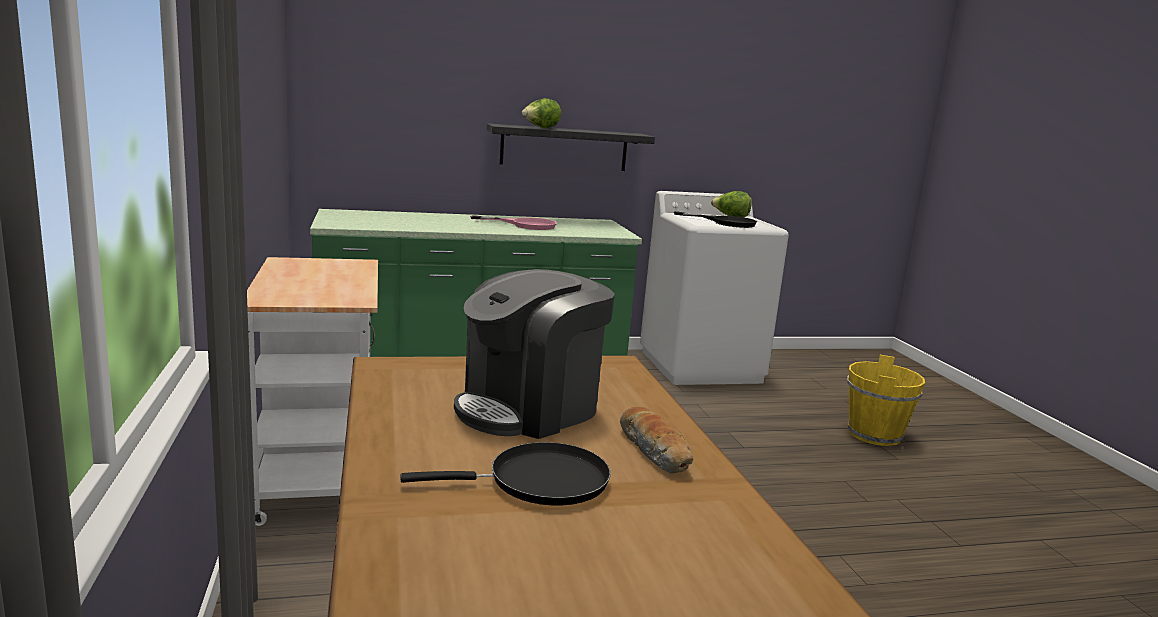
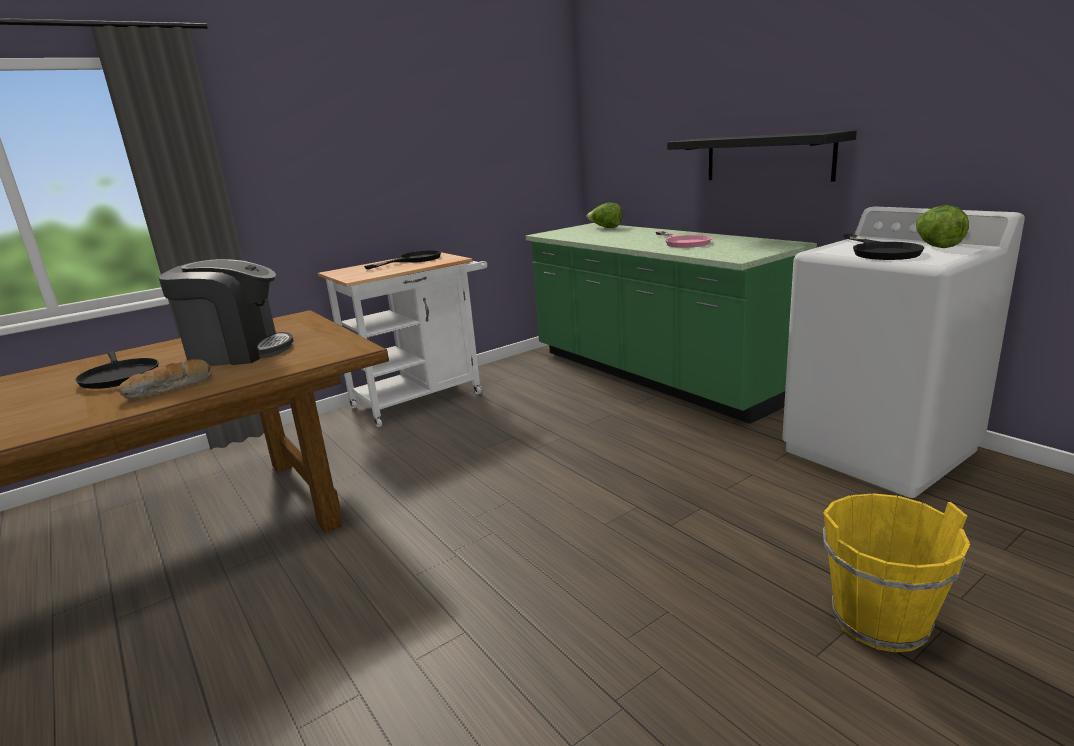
camera: 70 degrees right, 5 degrees up
(307, 270) = (413, 260): none -> black frying pan
(529, 409) = (238, 352): coffee machine -> coffee machine turned 150 degrees clockwise
(540, 128) = (717, 138): lettuce -> lettuce (606, 228)

